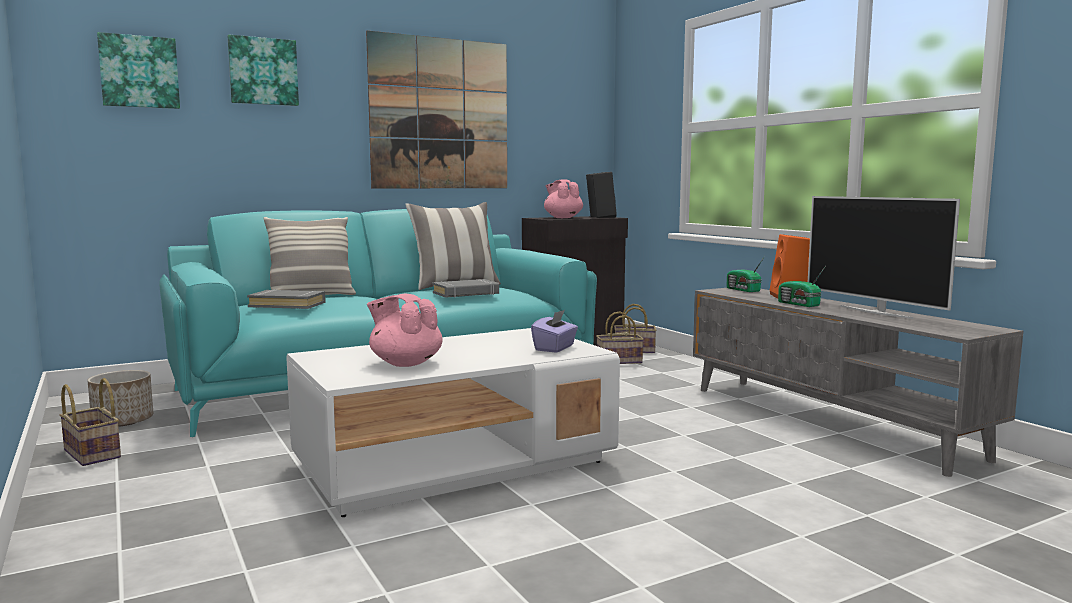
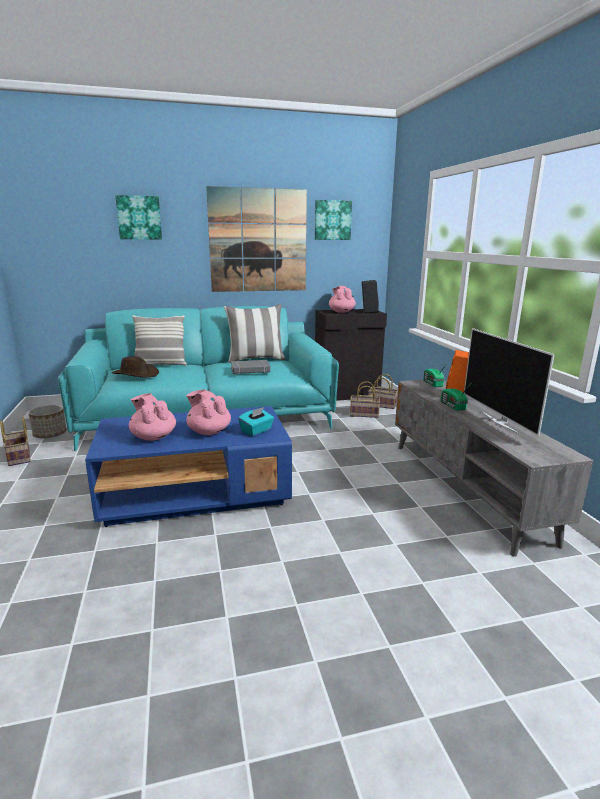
camera: 15 degrees right, 10 degrees up
(139, 72) = (64, 222): picture -> picture (332, 220)
(287, 305) = (136, 374): grey book -> brown hat
(455, 464) = (196, 493): white coffee table -> blue coffee table
(484, 353) = (208, 431): none -> pink teapot
(555, 348) = (256, 431): purple tissue box -> turquoise tissue box

